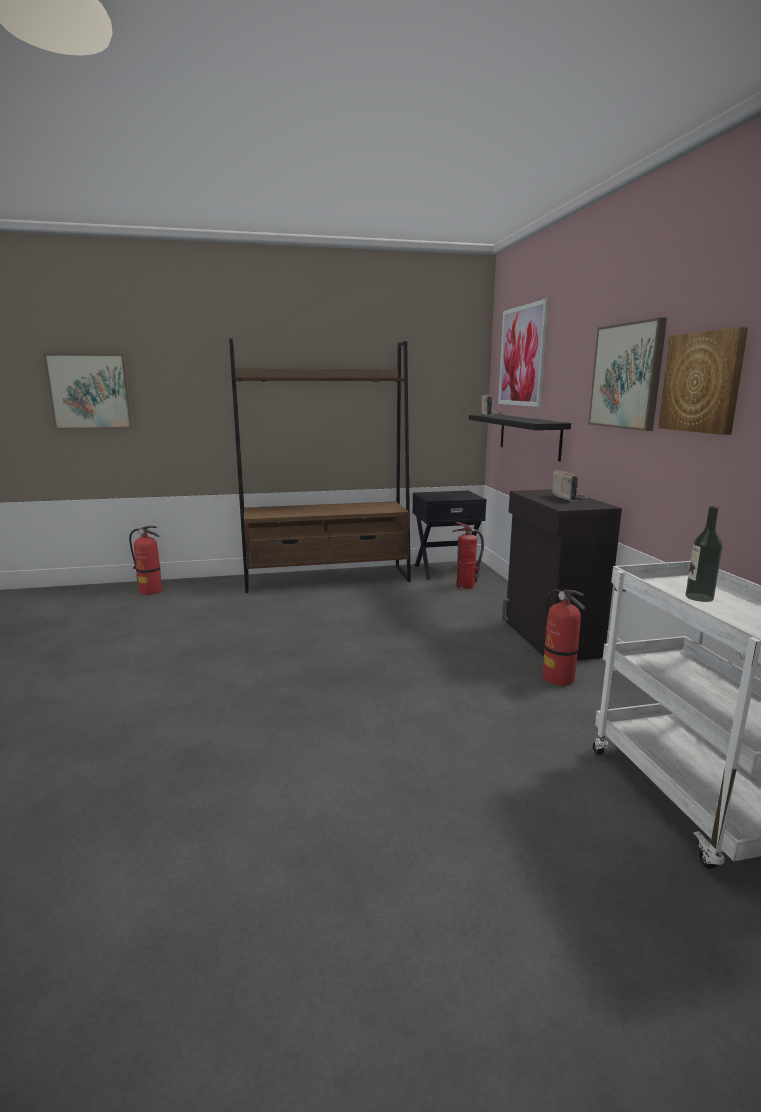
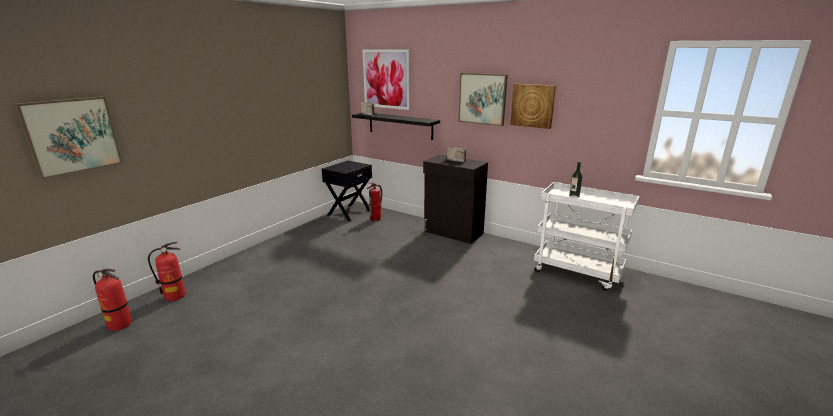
camera: 45 degrees left, 5 degrees up
(327, 579) = (292, 240): brown bookcase -> none
(558, 678) = (483, 249): fire extinguisher -> fire extinguisher (120, 324)

